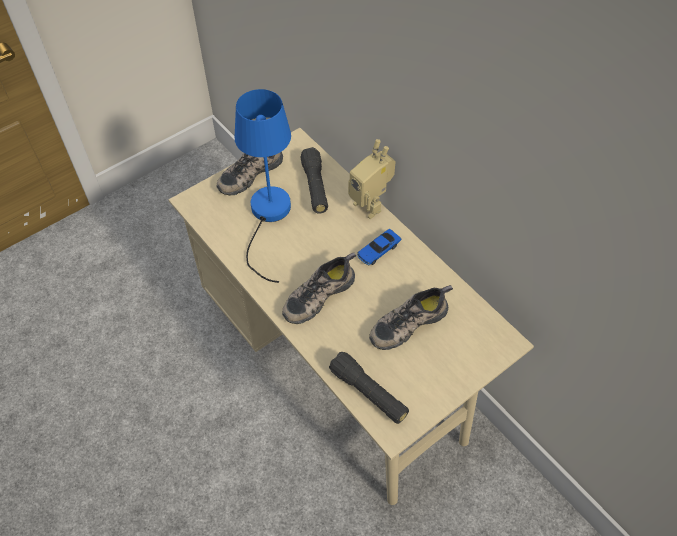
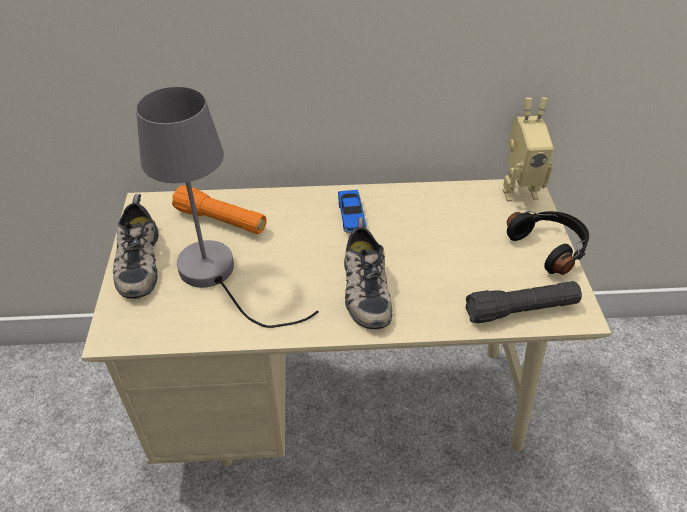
camera: 55 degrees left, 10 degrees down
(268, 217) = (218, 276): blue table lamp -> grey table lamp
(315, 187) = (221, 220): black flashlight -> orange flashlight
(370, 205) = (289, 194): toy robot -> toy robot (518, 190)
(408, 322) = (455, 239): shoe -> none
(450, 384) = (549, 247): none -> black headphones

